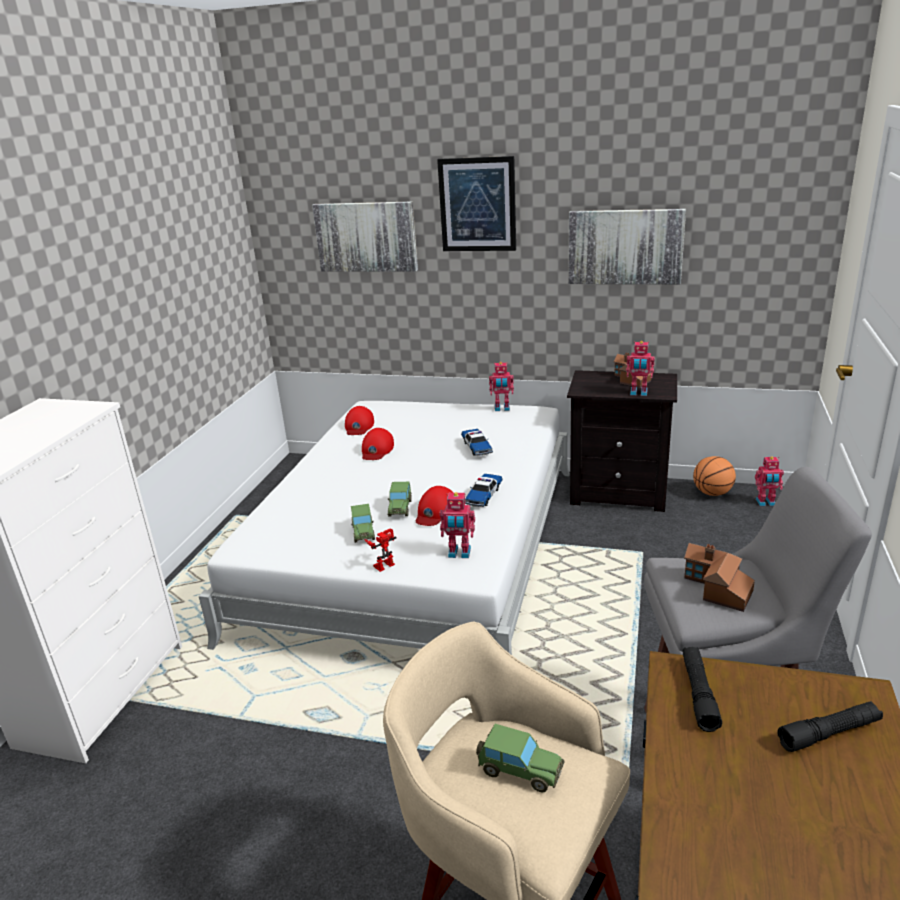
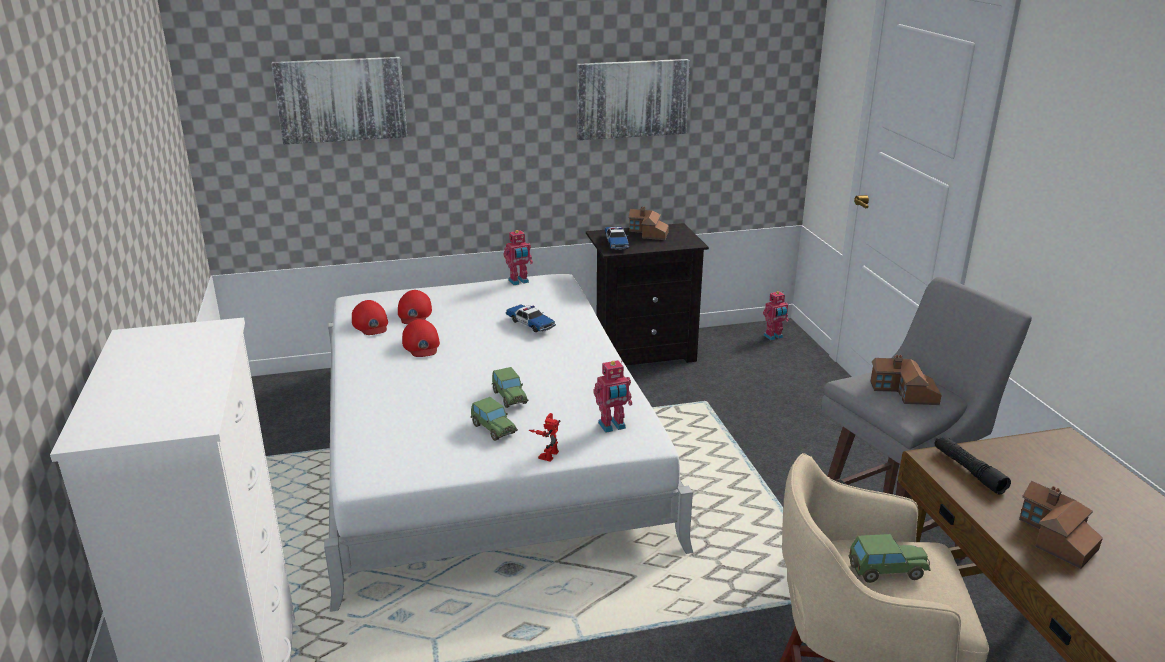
camera: 30 degrees left, 0 degrees up
(435, 511) = (549, 393): red cap -> red cap (414, 313)
(477, 204) = (477, 59): picture -> none
(484, 495) = (581, 368): toy car -> toy car (616, 243)
(638, 393) = (669, 245): toy robot -> none
(712, 493) = (724, 337): basketball -> none
(720, 804) = (1055, 537): none -> toy house
(829, 733) = (1070, 471): black flashlight -> none

